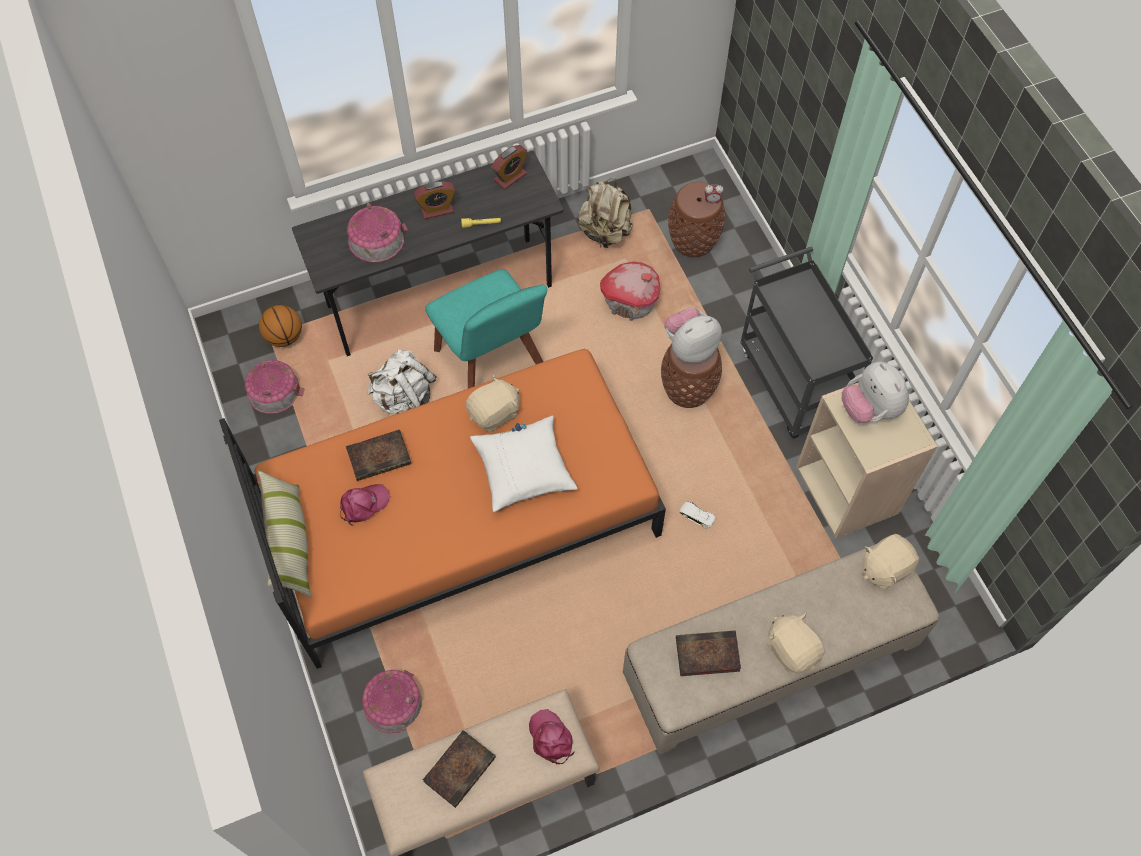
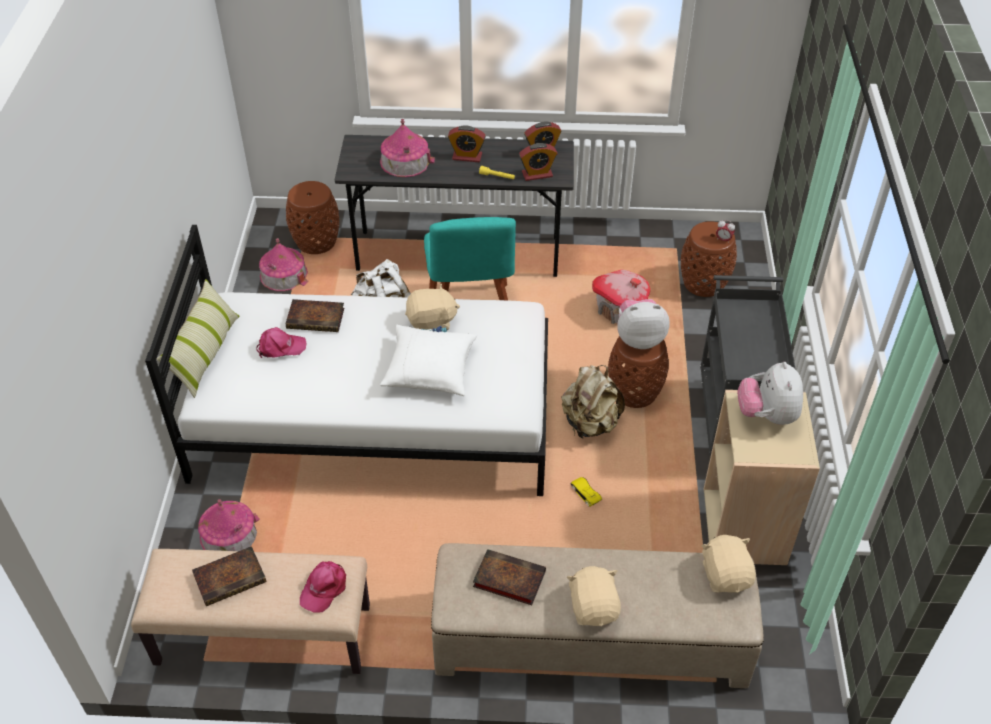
camera: 25 degrees right, 15 degrees down
(284, 336) = (316, 241): basketball -> brown stool
(460, 519) = (373, 418): orange bed -> white bed
(520, 206) = (537, 174): none -> alarm clock
(551, 738) = (324, 588): pink cap -> pink cap turned 150 degrees counterclockwise
(605, 232) = (627, 253): beige backpack -> beige backpack (590, 423)
(697, 516) = (585, 493): white toy car -> yellow toy car
(884, 568) = (726, 575): beige plush toy -> beige plush toy turned 90 degrees clockwise

